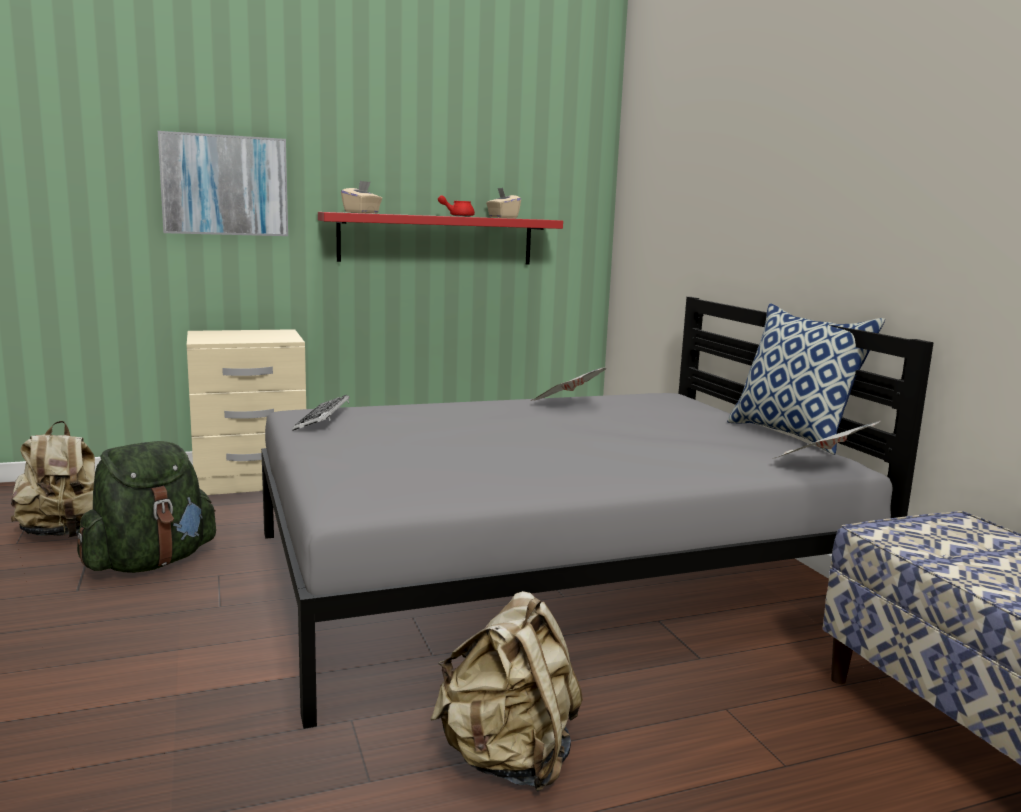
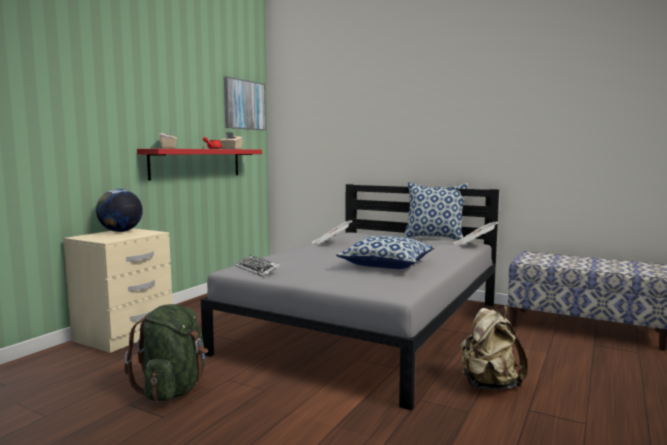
camera: 40 degrees left, 5 degrees down
(63, 534) = (69, 399): beige backpack -> none
(225, 185) = (82, 132): picture -> picture (244, 105)
(263, 332) = (120, 231): none -> globe
(511, 461) = (387, 265): none -> pillow

